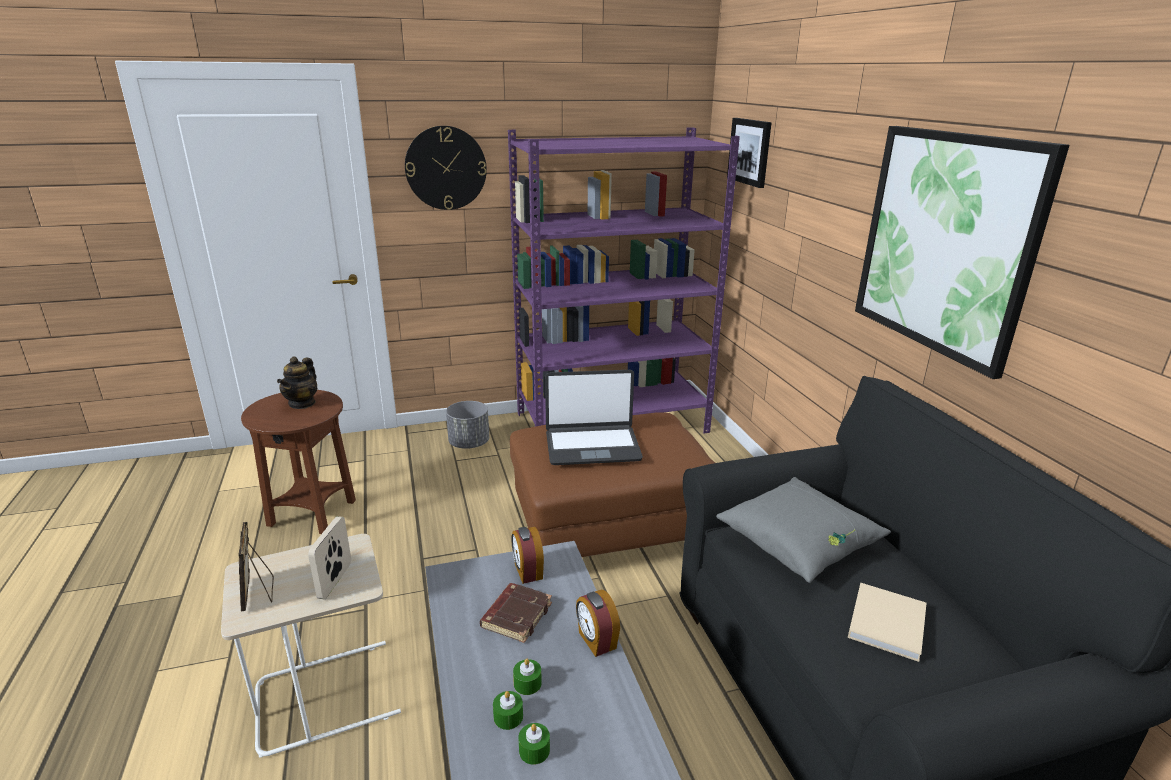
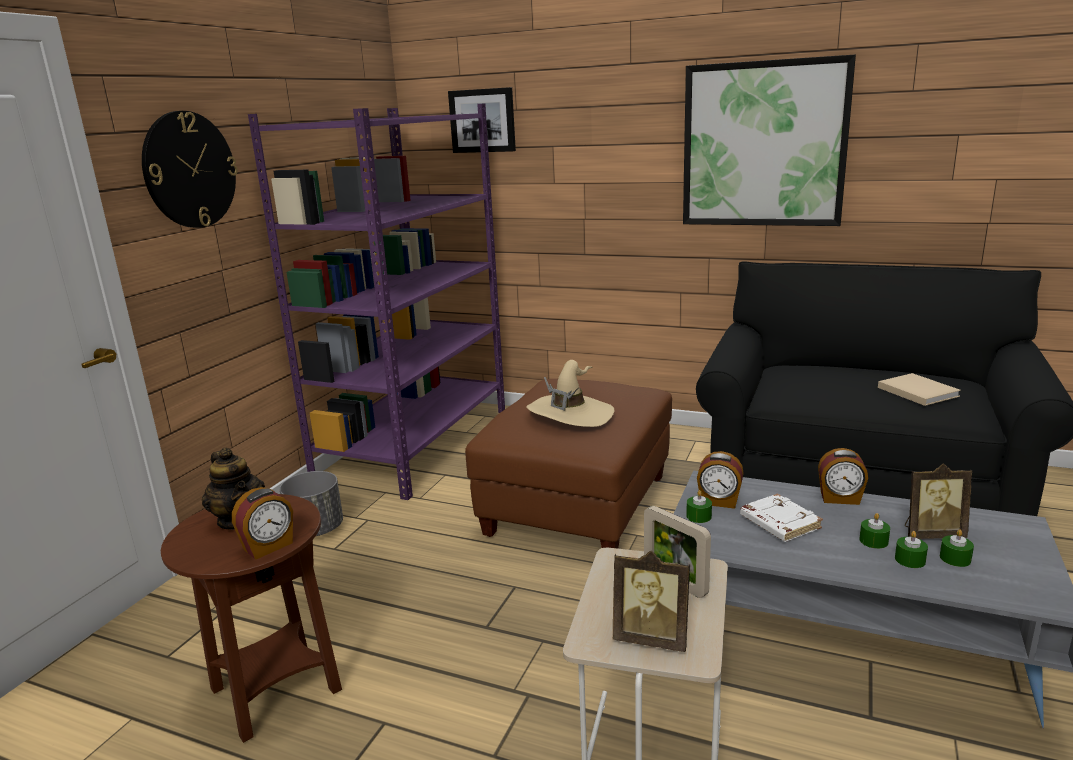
camera: 50 degrees left, 5 degrees down
(278, 423) = (269, 547): none -> alarm clock
(492, 569) = (698, 516): none -> green candle
(516, 615) = (778, 523): brown book -> white book
(574, 722) = (931, 534): none -> picture frame
(592, 446) = (570, 414): laptop -> beige hat
(797, 543) = (809, 387): grey pillow -> none

